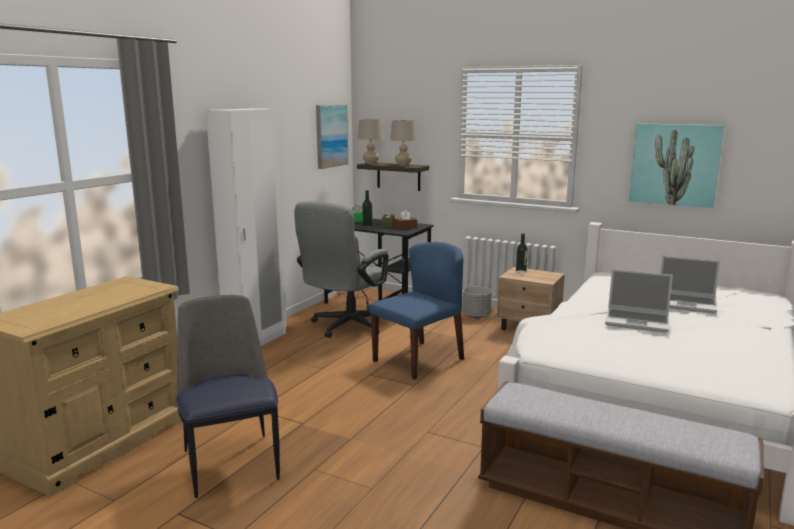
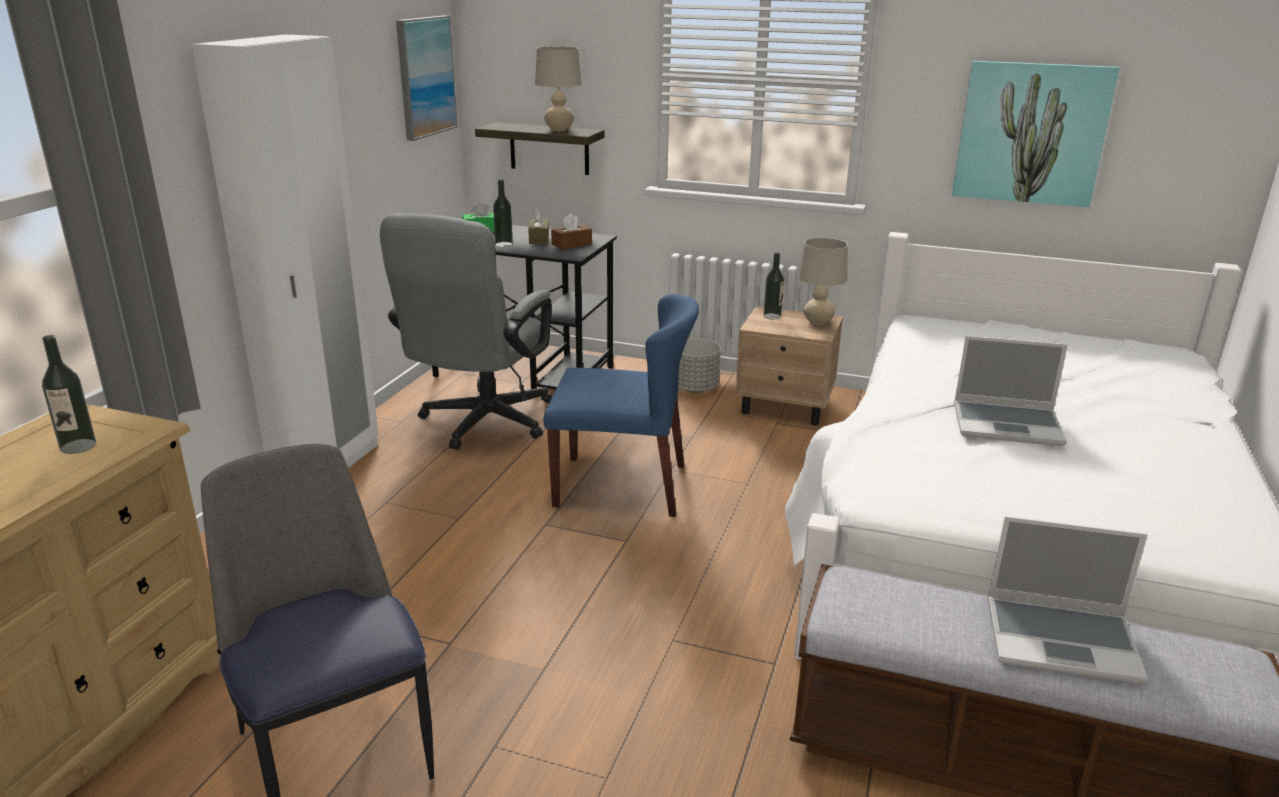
camera: 10 degrees left, 10 degrees up
(125, 291) = (78, 446): none -> bottle
(371, 163) = (499, 126): beige table lamp -> beige table lamp (818, 322)
(418, 359) = (622, 485): blue chair -> blue chair turned 60 degrees clockwise
(686, 304) = (1067, 380): laptop -> laptop (1063, 640)

